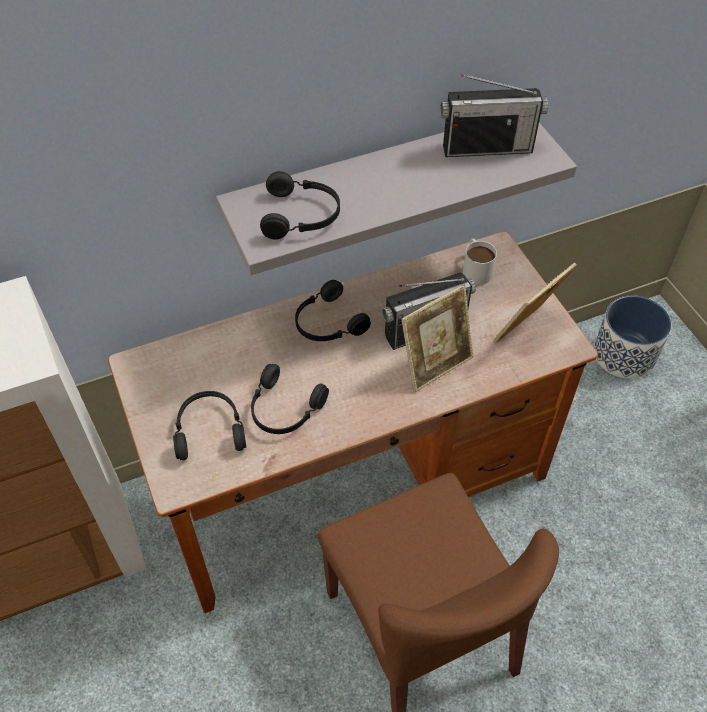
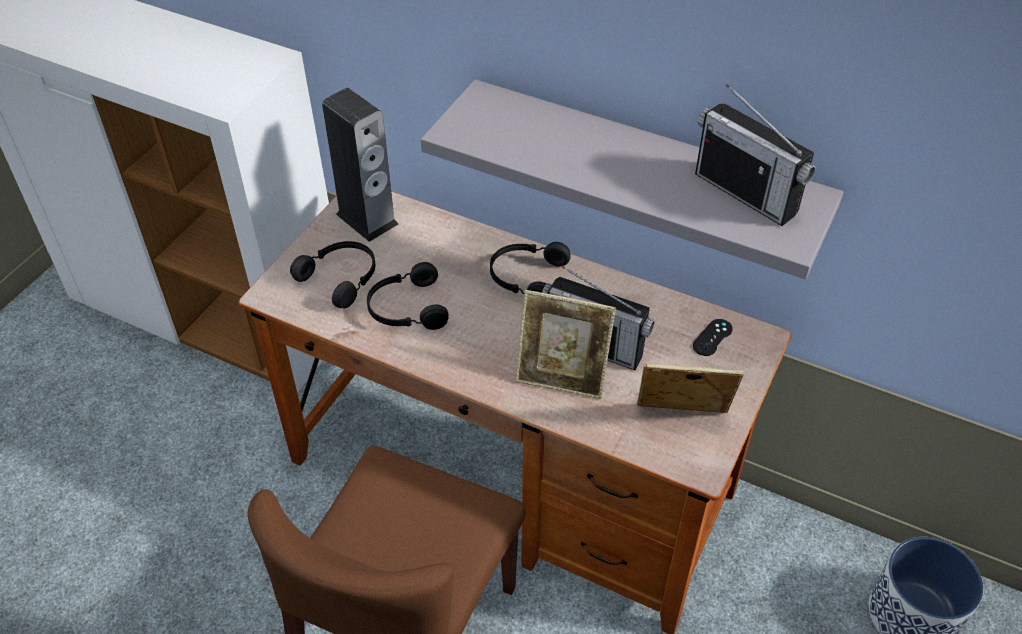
camera: 50 degrees right, 5 degrees down
(164, 375) = (367, 219): none -> speaker
(302, 216) = (509, 134): black headphones -> none
(475, 268) = (712, 337): white mug -> black game controller

